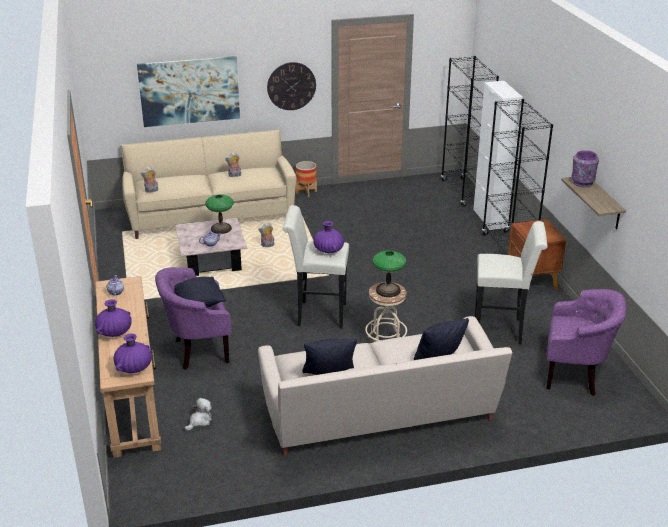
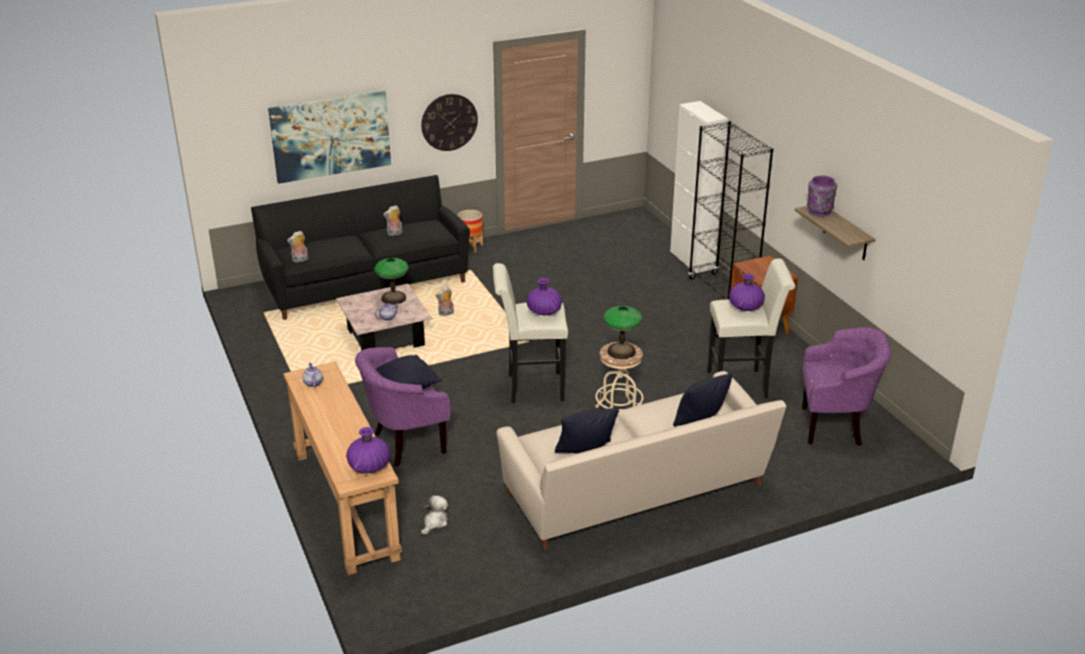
camera: 10 degrees left, 0 degrees up
(114, 332) = (330, 429): purple vase -> purple vase (745, 307)
(210, 214) = (365, 282): beige sofa -> black sofa
(463, 192) = (653, 232): black bookcase -> none

